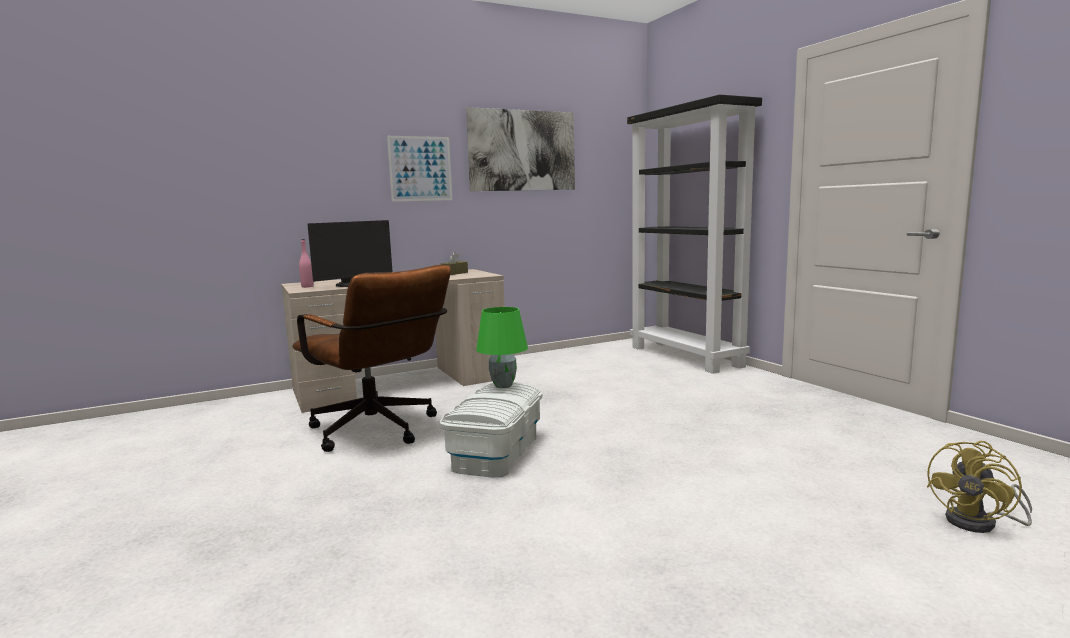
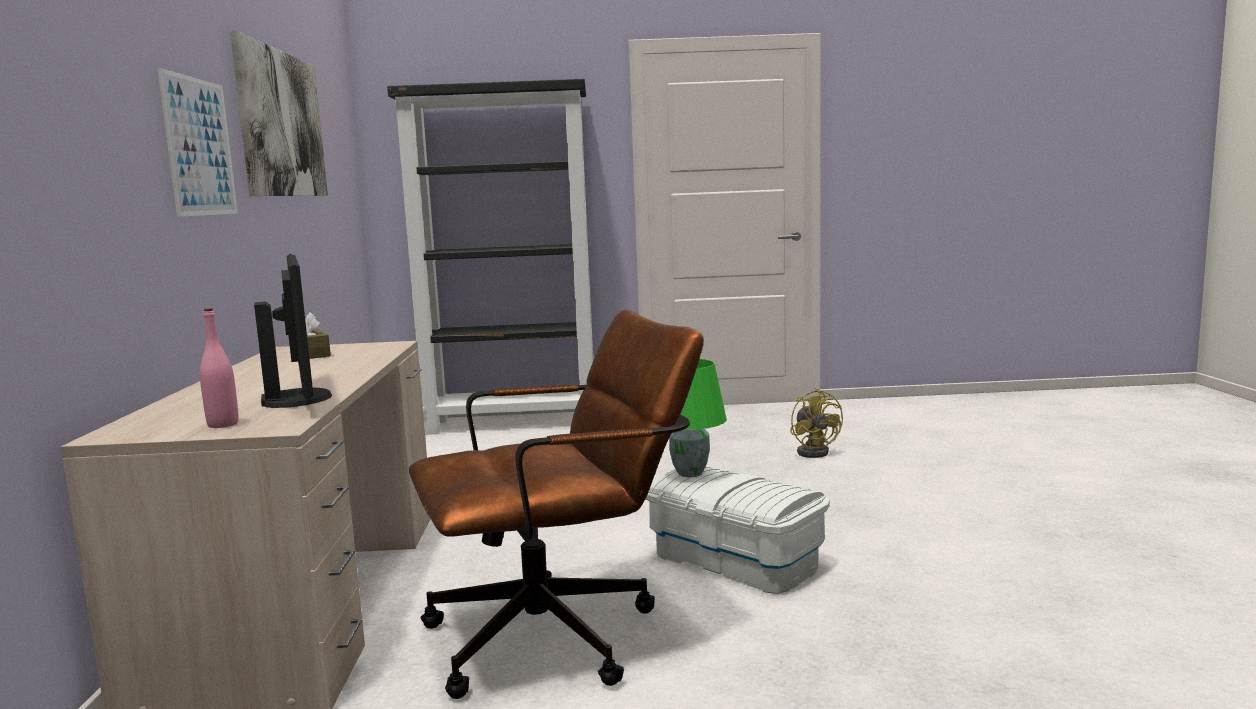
camera: 65 degrees left, 0 degrees up
(980, 523) = (998, 438): yellow fan -> yellow fan (815, 451)

